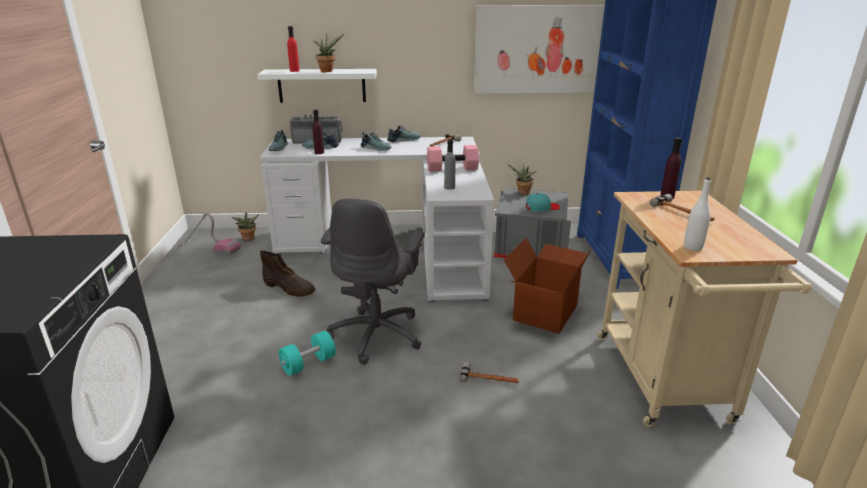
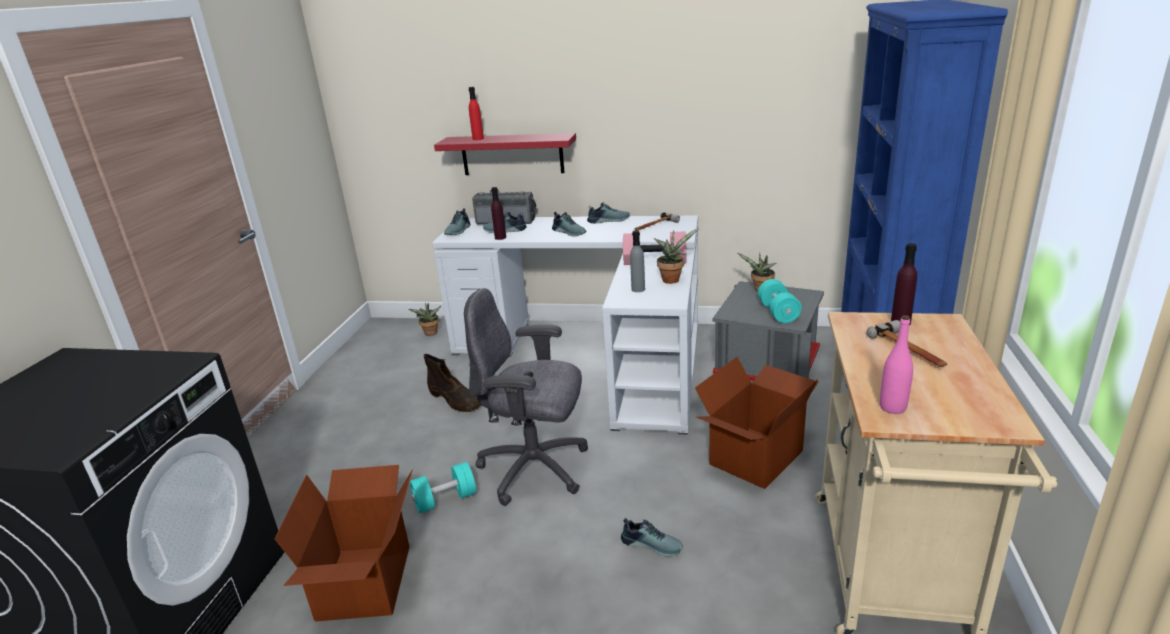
camera: 15 degrees right, 0 degrees up
(209, 248) = (385, 343): vacuum cleaner -> none
(261, 433) = (367, 582): none -> cardboard box
(321, 85) = (512, 154): white shelf -> red shelf
(327, 71) = (515, 138): potted plant -> potted plant (672, 279)
(377, 334) = (536, 469): grey office chair -> grey office chair turned 75 degrees clockwise
(489, 379) = (652, 544): hammer -> shoe
(536, 49) = (781, 103): picture -> none
(542, 208) = (778, 313): turquoise cap -> turquoise dumbbell
(693, 247) = (892, 407): white bottle -> pink bottle

